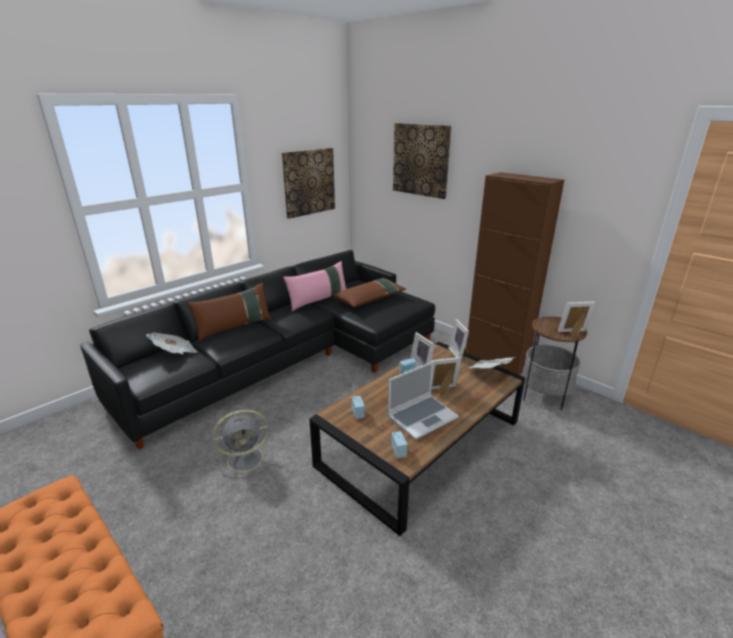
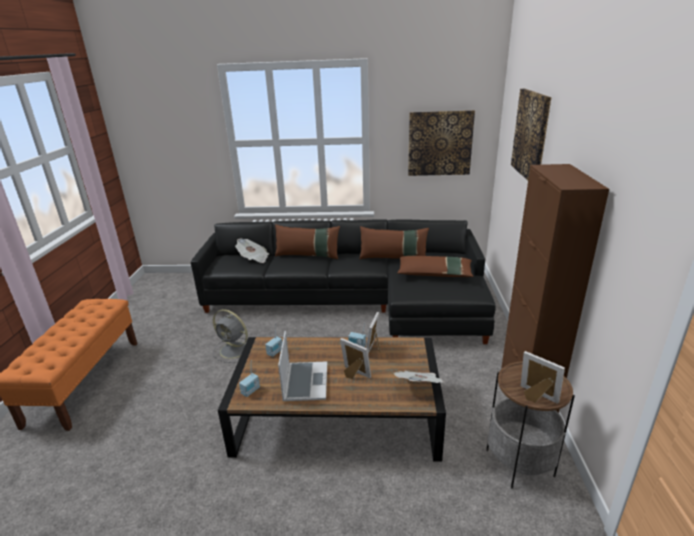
camera: 50 degrees right, 0 degrees up
(318, 300) = (393, 258): pink pillow -> brown pillow
(422, 417) = (305, 382): laptop -> laptop turned 105 degrees counterclockwise
(459, 353) = (427, 356): picture frame -> none

